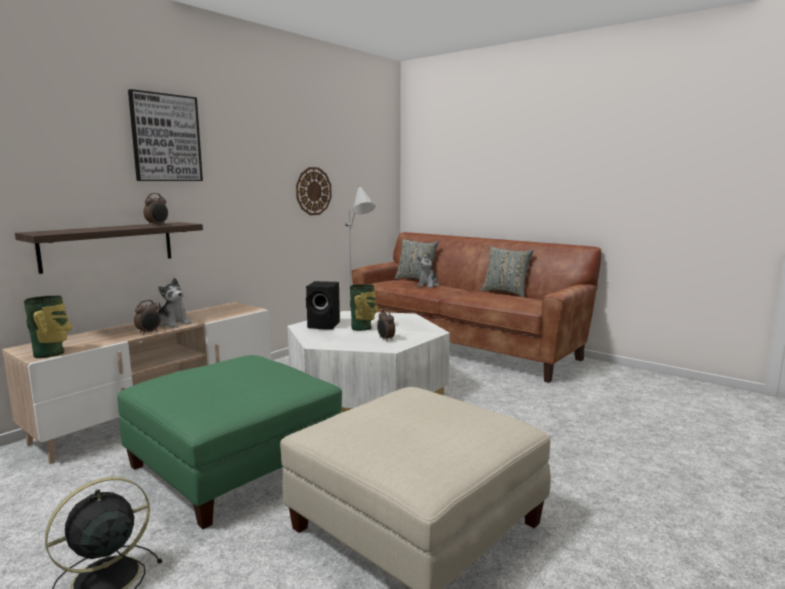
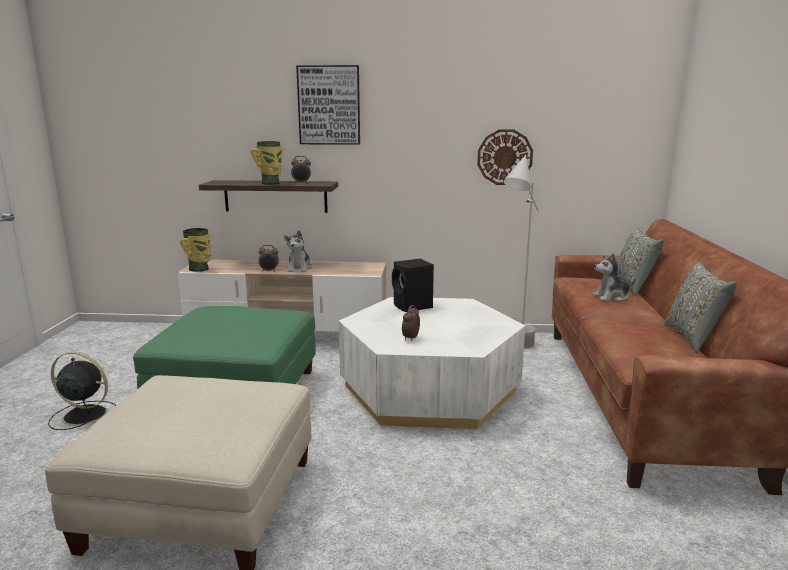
camera: 55 degrees right, 5 degrees up
(363, 328) = (429, 321): vase -> vase (271, 183)

